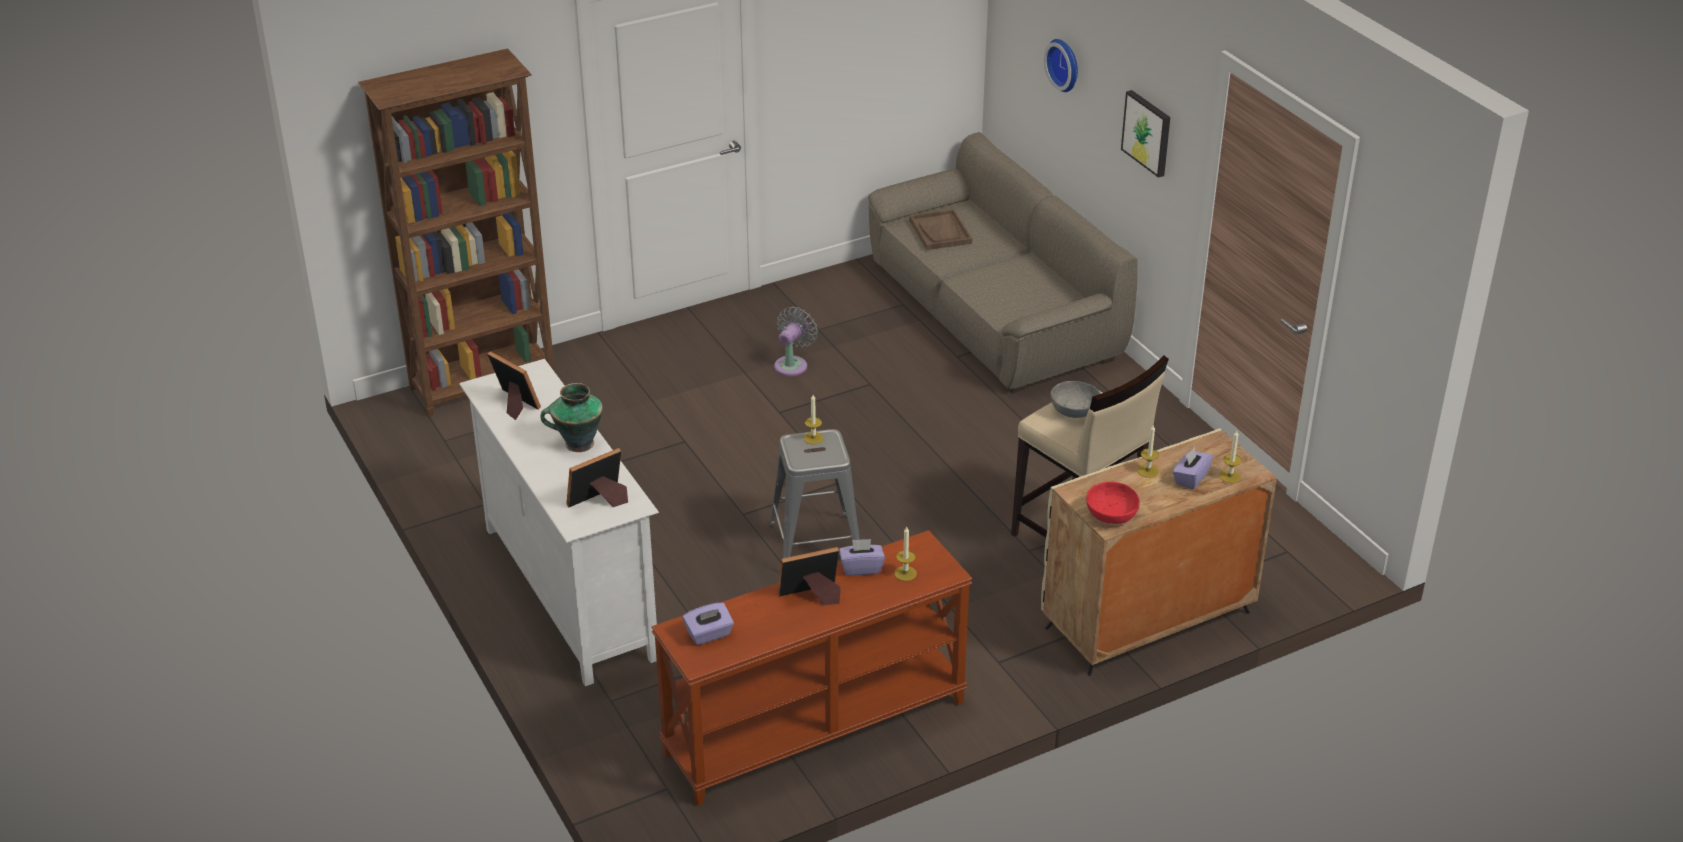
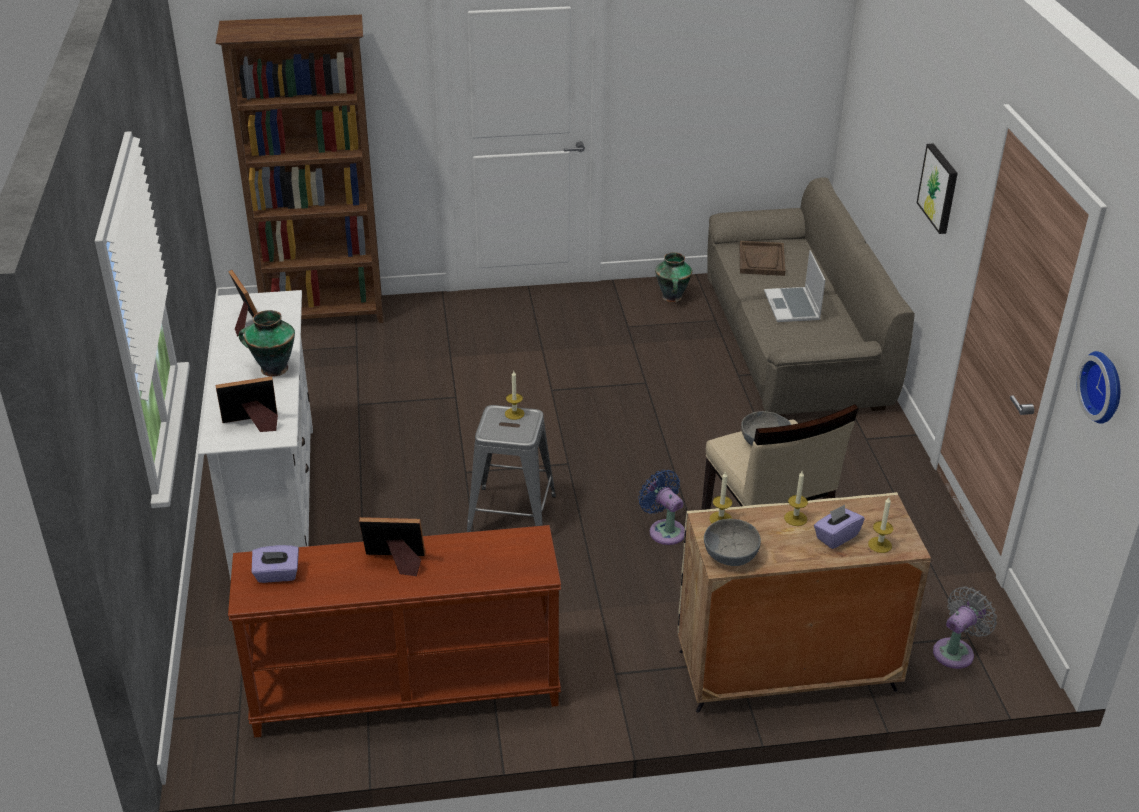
camera: 20 degrees right, 0 degrees up
(792, 364) = (587, 351): grey fan -> grey fan (956, 651)
(846, 289) = (672, 298): none -> vase
(861, 568) = (460, 546): purple tissue box -> none
(905, 573) = (498, 562): candle -> candle (720, 519)
(970, 523) = (664, 530): none -> blue fan
(997, 274) = (793, 307): none -> laptop
(1065, 64) = (891, 115): wall clock -> wall clock (1105, 386)
(1110, 515) = (730, 555): red bowl -> grey bowl

